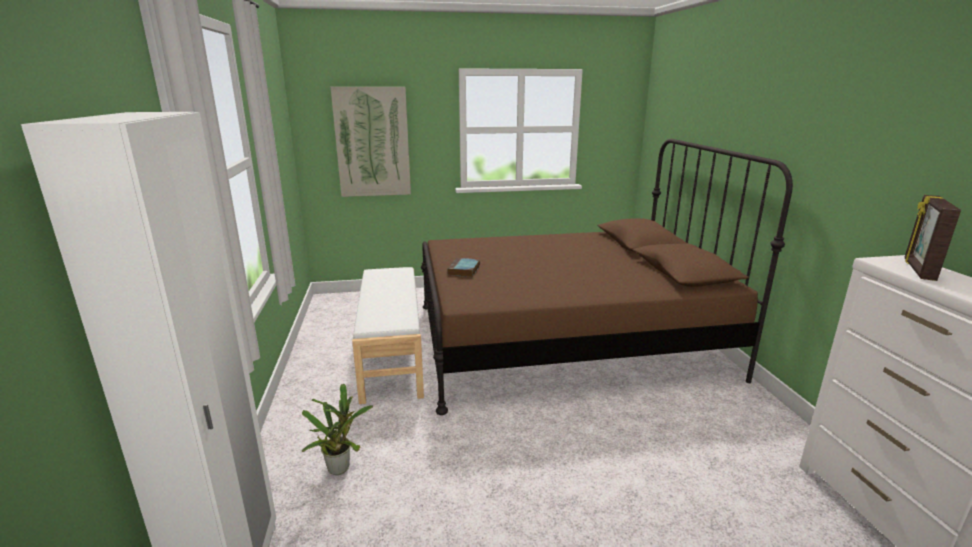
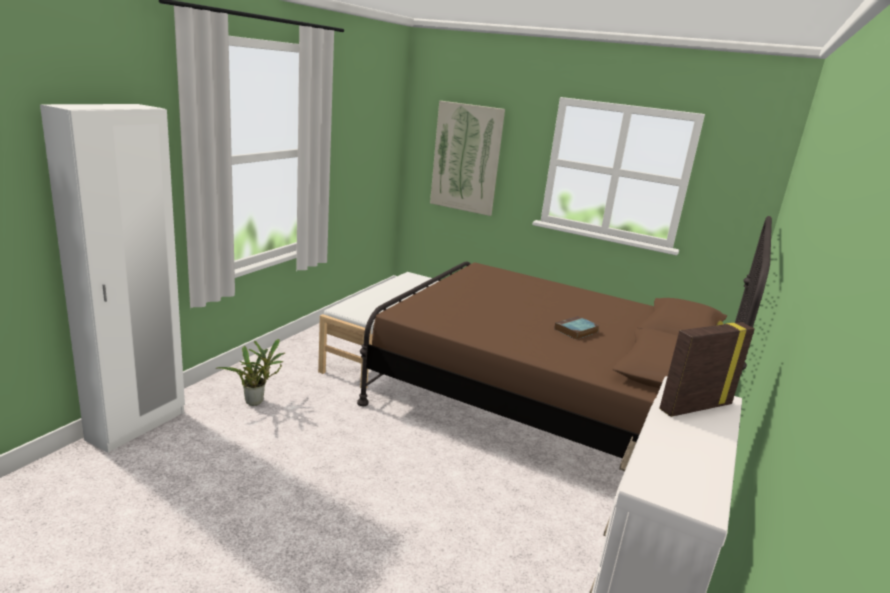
camera: 35 degrees right, 0 degrees up
(464, 270) = (451, 292): book -> book (575, 331)

